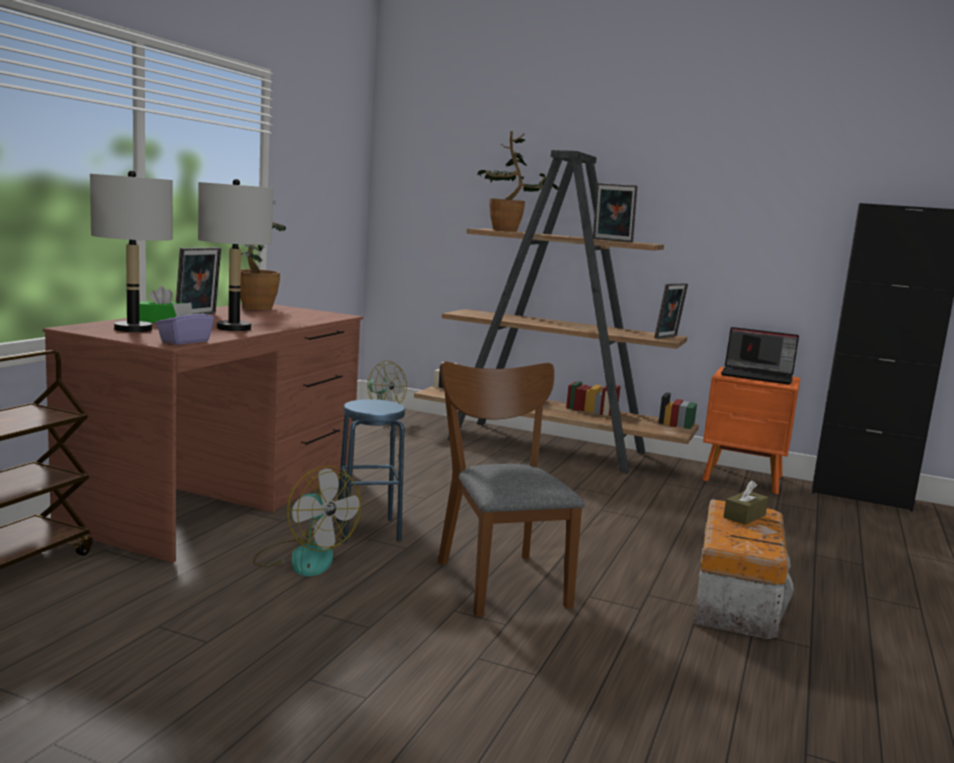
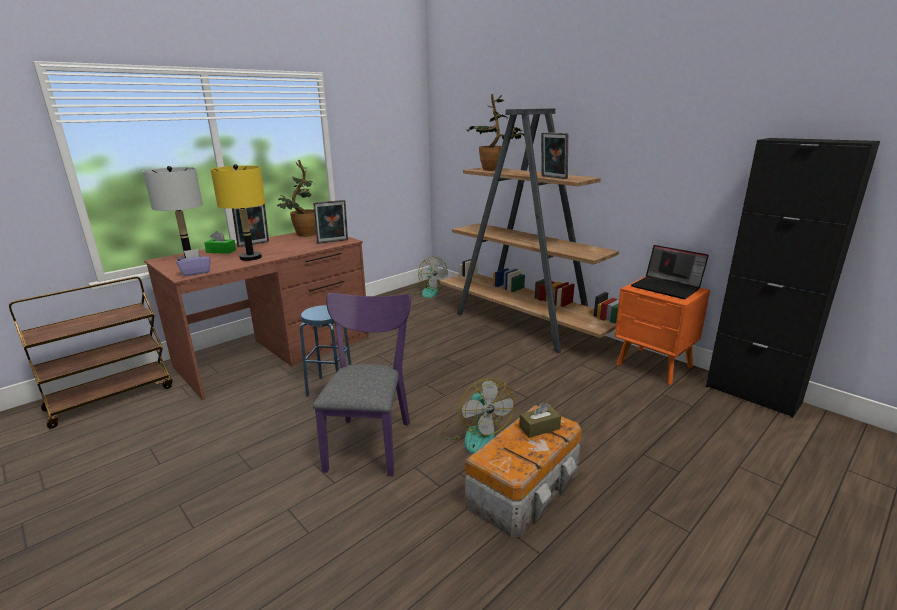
camera: 25 degrees right, 10 degrees up
(234, 328) = (251, 257): grey table lamp -> yellow table lamp
(303, 557) = (272, 405): fan -> fan (475, 434)
(499, 578) = (370, 440): brown chair -> purple chair
(668, 337) = (597, 253): picture frame -> picture frame (333, 242)

